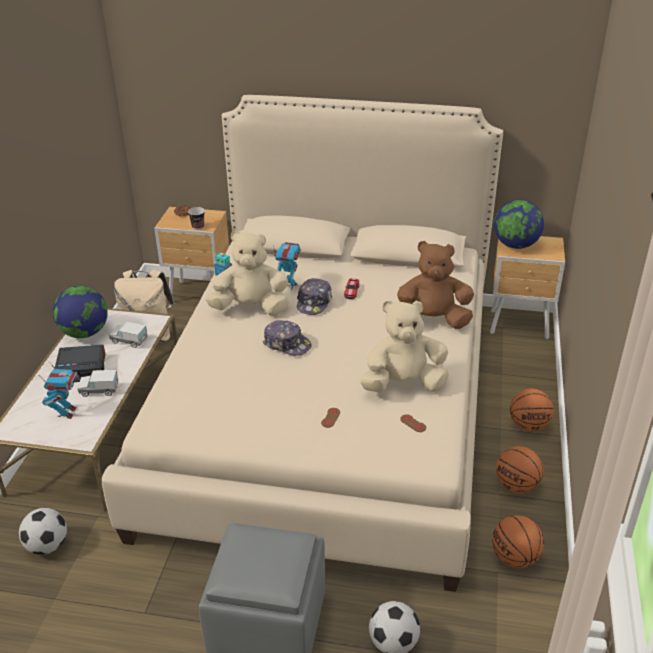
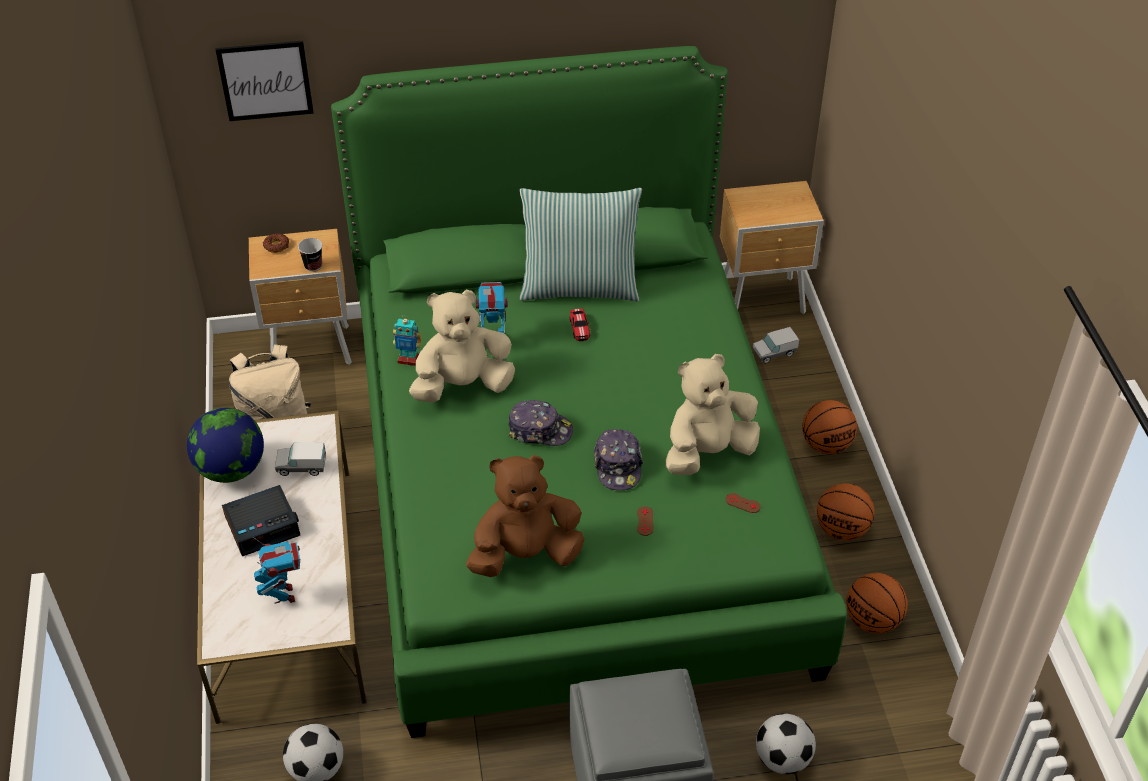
camera: 20 degrees left, 10 degrees up
(99, 390) = (307, 551): toy truck -> toy truck (774, 353)
(185, 91) = (265, 80): none -> picture
(314, 302) = (541, 357): cap -> cap (618, 466)
(326, 408) = (572, 484): beige bed -> green bed
(365, 268) = (579, 287): none -> pillow
(431, 320) = (699, 350): brown plush toy -> brown plush toy (525, 554)
(515, 245) = (753, 206): globe -> none

